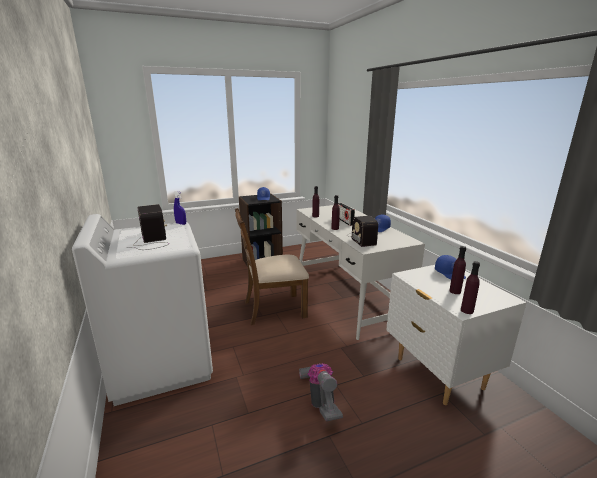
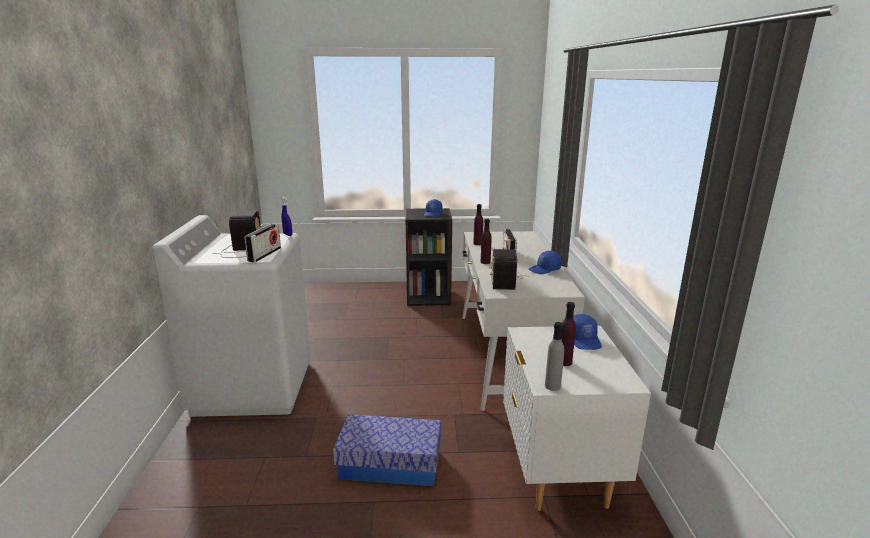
camera: 20 degrees right, 0 degrees up
(179, 242) = (264, 254): none -> radio
(273, 309) = (405, 354): brown chair -> none
(320, 400) = (390, 464): vacuum cleaner -> storage box
(467, 310) = (552, 386): purple bottle -> grey bottle

